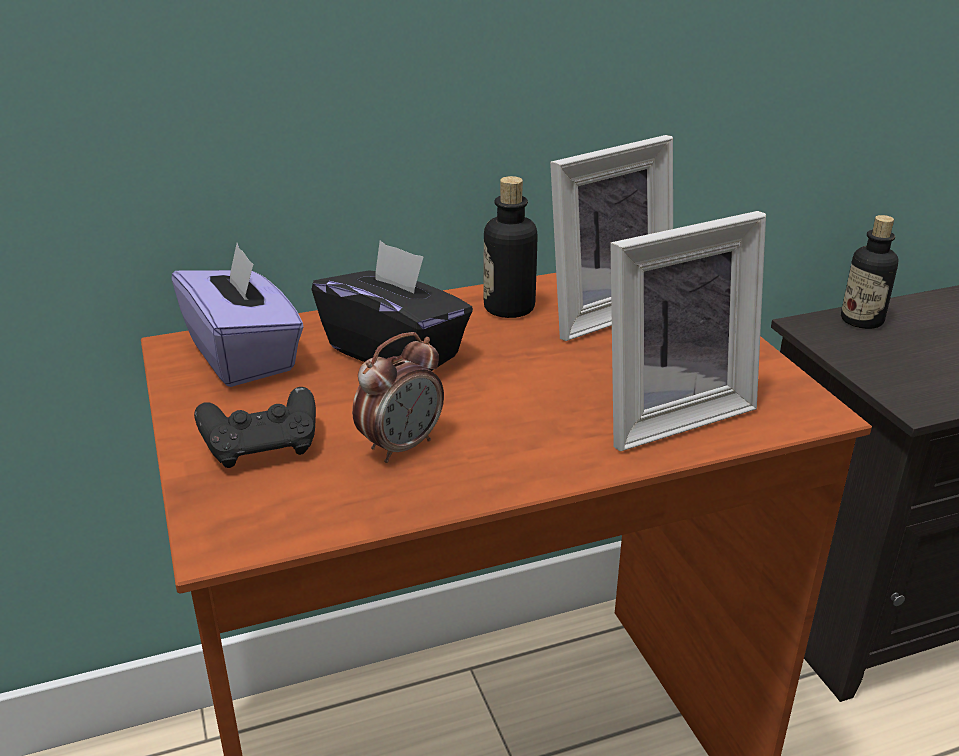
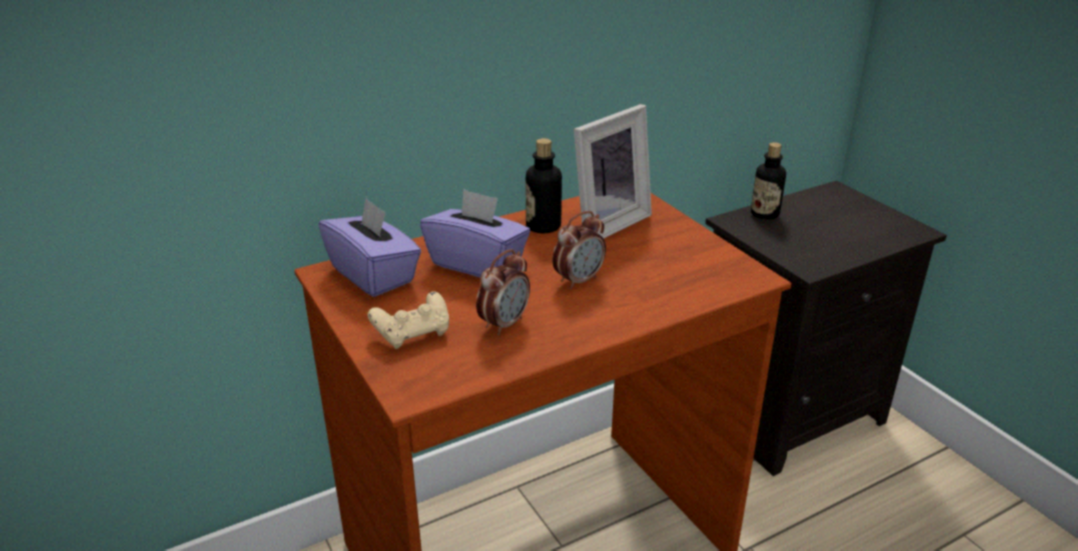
camera: 10 degrees left, 0 degrees up
(262, 447) = (413, 334): black game controller -> beige game controller
(395, 352) = (477, 263): black tissue box -> purple tissue box
(535, 391) = (578, 280): none -> alarm clock
(668, 413) = (666, 286): picture frame -> none

